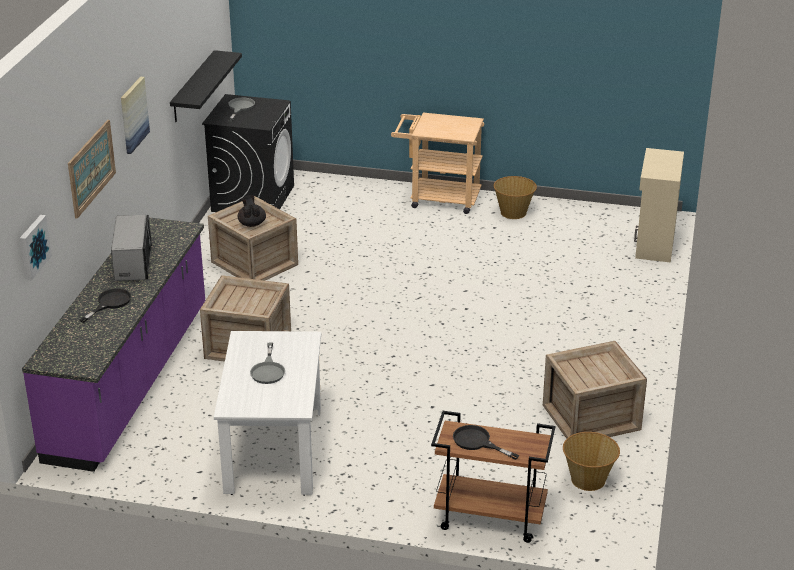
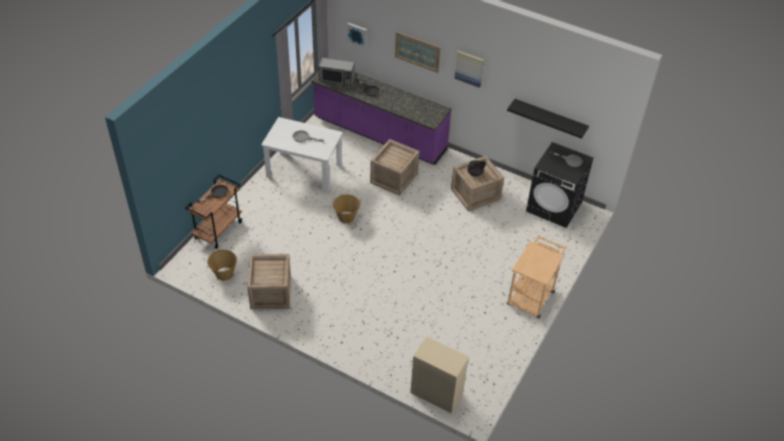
camera: 105 degrees right, 15 degrees up
(134, 263) = (403, 101): microwave -> microwave (337, 79)
(513, 212) = (502, 329): basket -> basket (346, 217)

